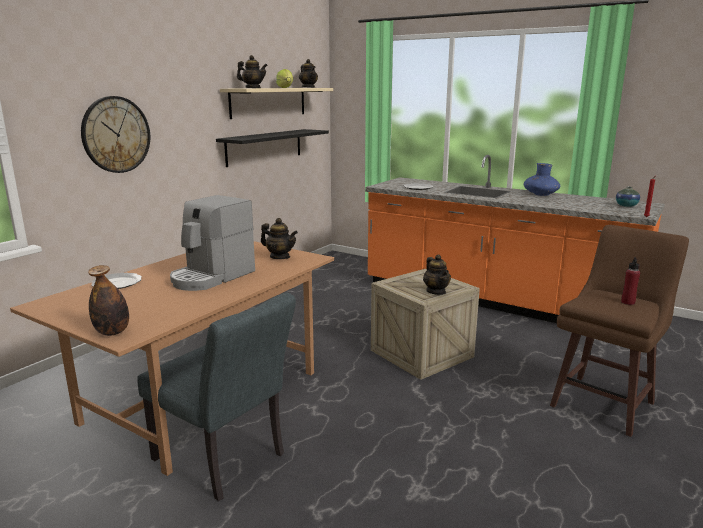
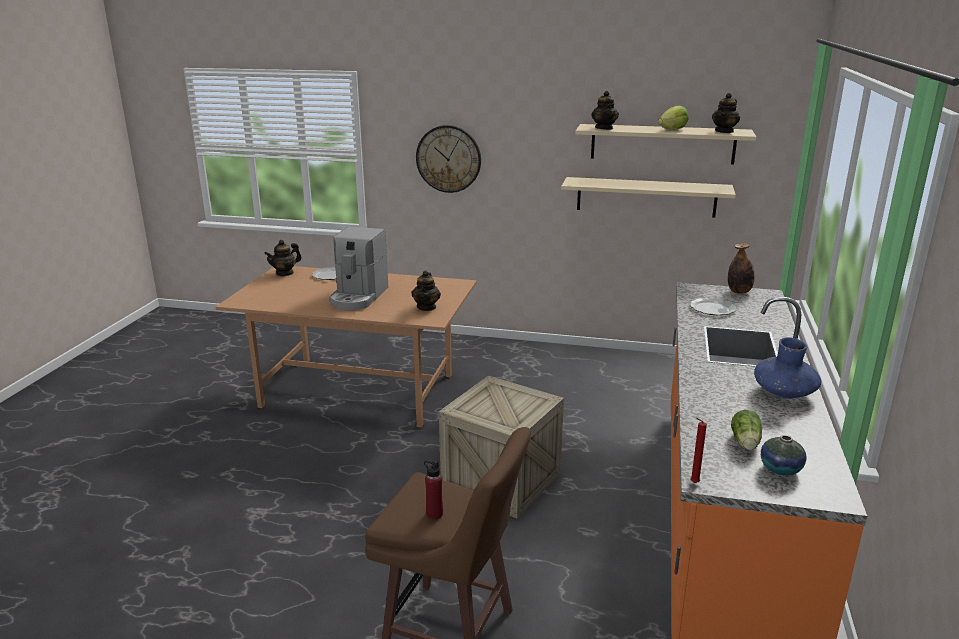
camera: 70 degrees right, 5 degrees up
(112, 332) = (243, 297): bottle -> bottle (739, 292)
(212, 277) = (358, 297): coffee machine -> coffee machine turned 90 degrees counterclockwise
(225, 460) = (278, 422): grey chair -> none
(264, 147) = (646, 197): black shelf -> beige shelf
(436, 291) = (485, 413): teapot -> teapot (285, 273)
(600, 206) = (745, 443): none -> lettuce

